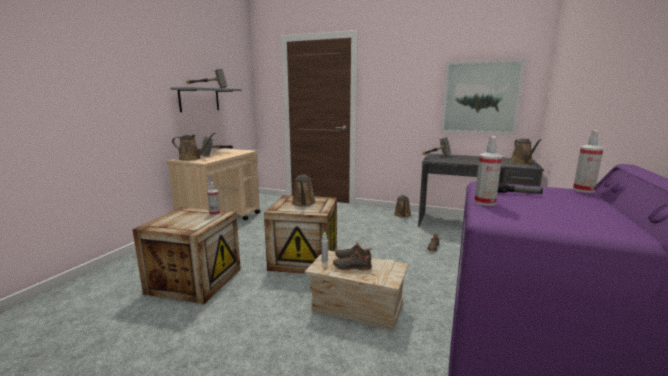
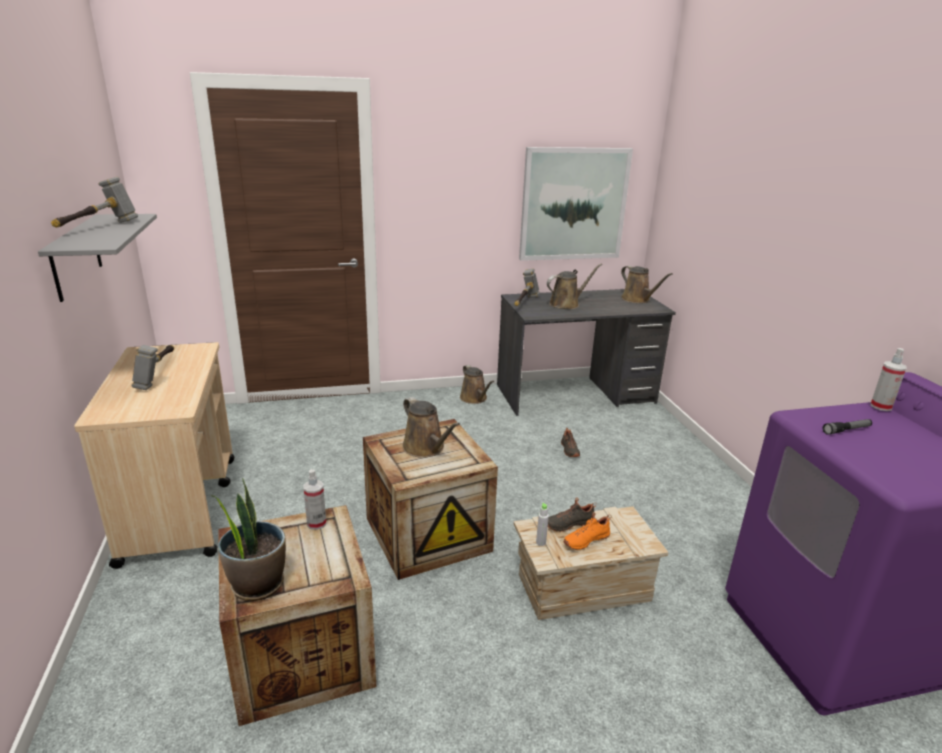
camera: 35 degrees left, 10 degrees up
(162, 223) = (257, 584): none -> potted plant
(192, 158) = (128, 405): brown watering can -> brown watering can (566, 304)
(352, 267) = (585, 539): black shoe -> orange shoe
(485, 202) = (857, 459): spray bottle -> none

